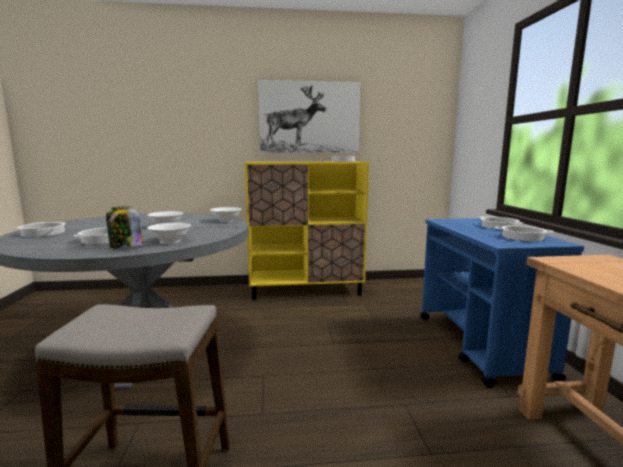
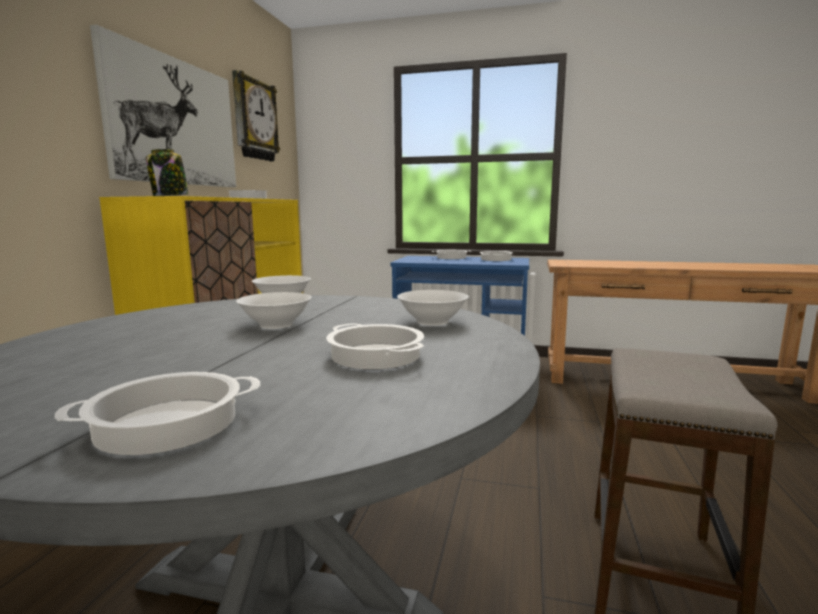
camera: 70 degrees left, 0 degrees up
(126, 247) = (462, 340): jar -> jar (170, 196)
(392, 103) = (254, 120): none -> wall clock

